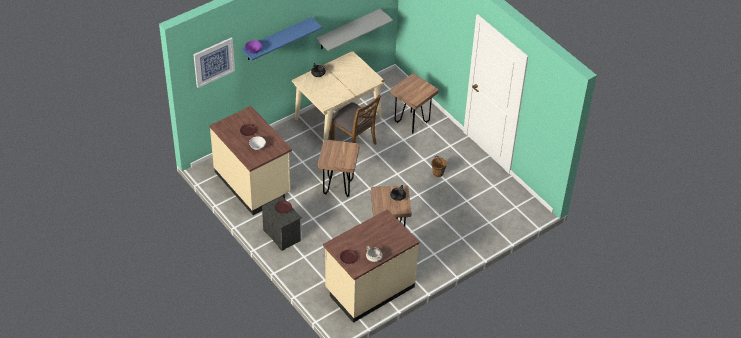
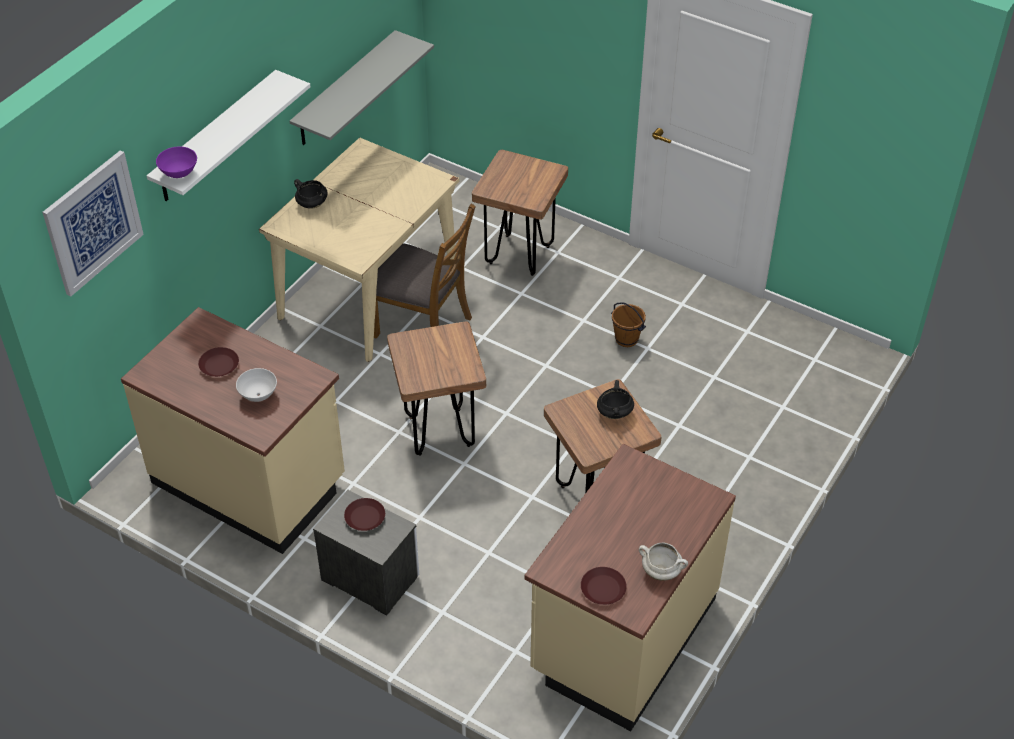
camera: 20 degrees left, 0 degrees up
(277, 39) = (216, 137): blue shelf -> white shelf

